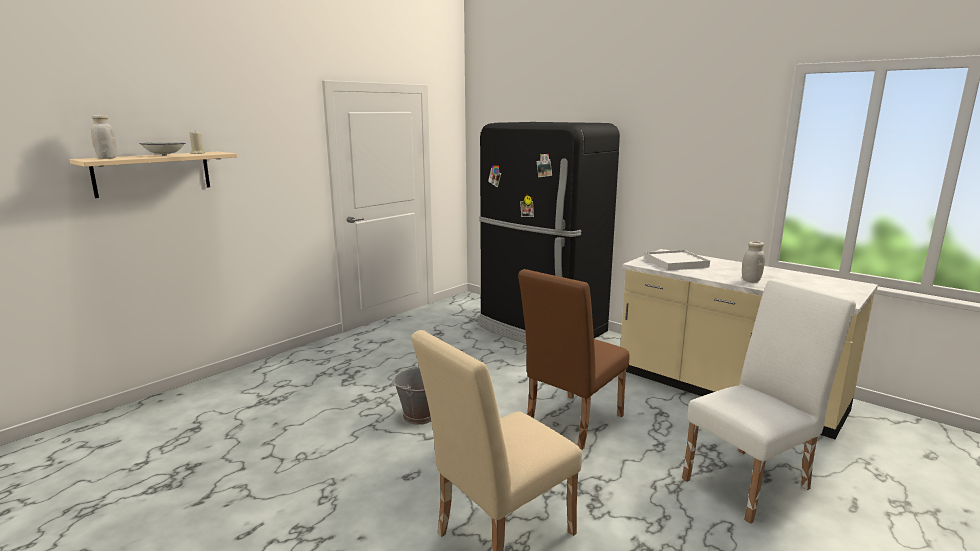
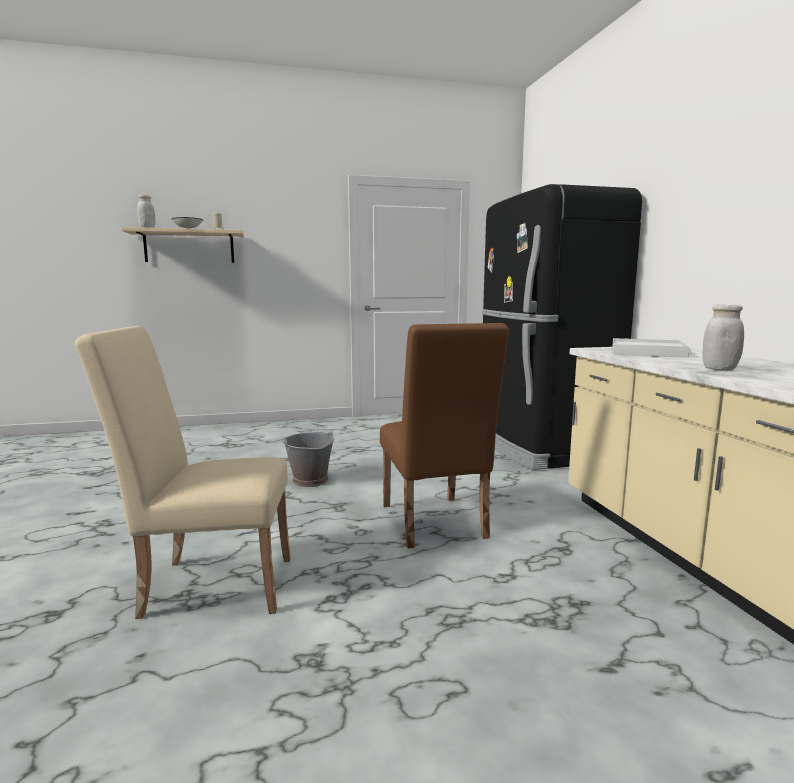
camera: 35 degrees right, 5 degrees down
(570, 423) = (434, 525): brown chair -> brown chair turned 90 degrees counterclockwise
(752, 480) = (581, 660): white chair -> none

